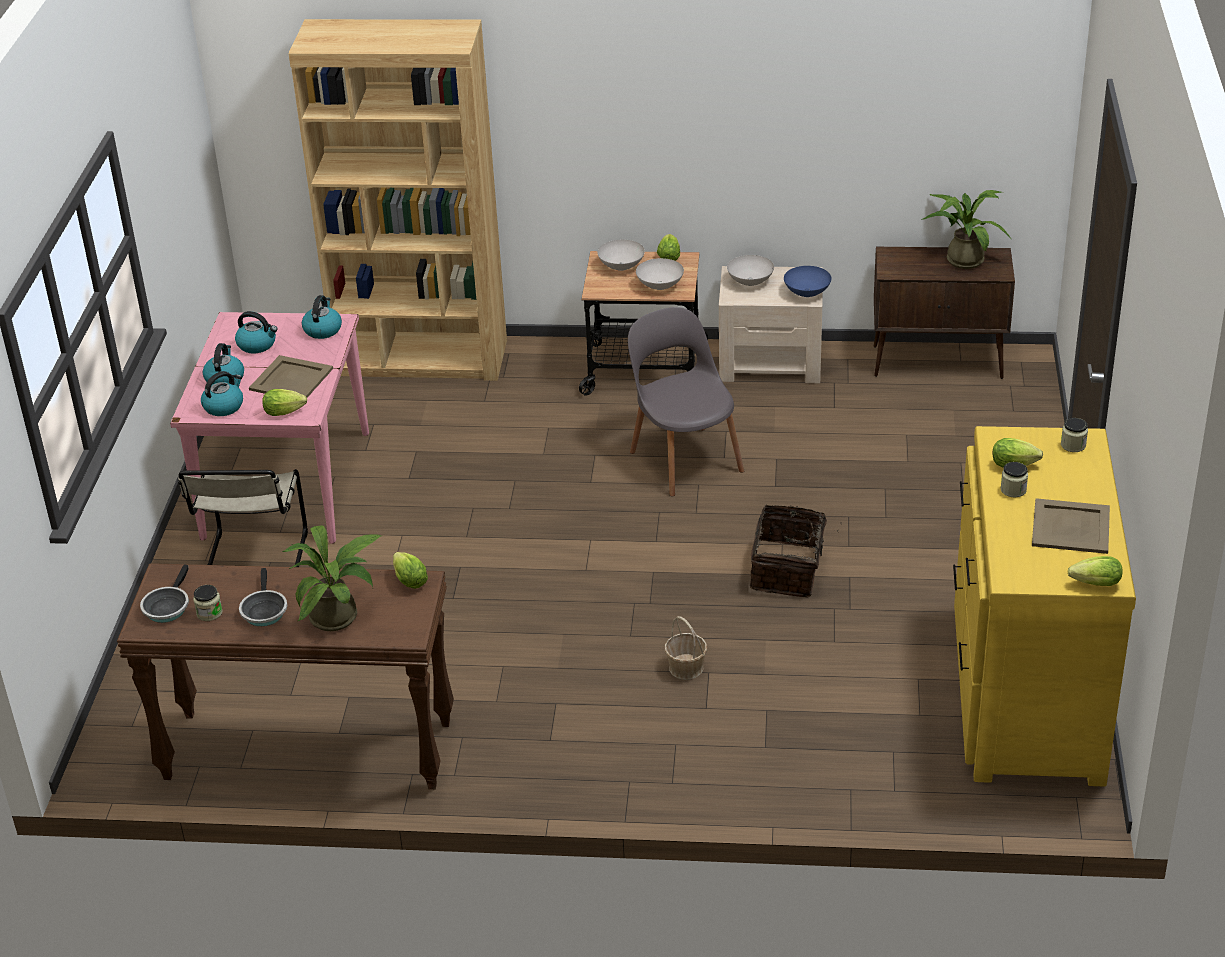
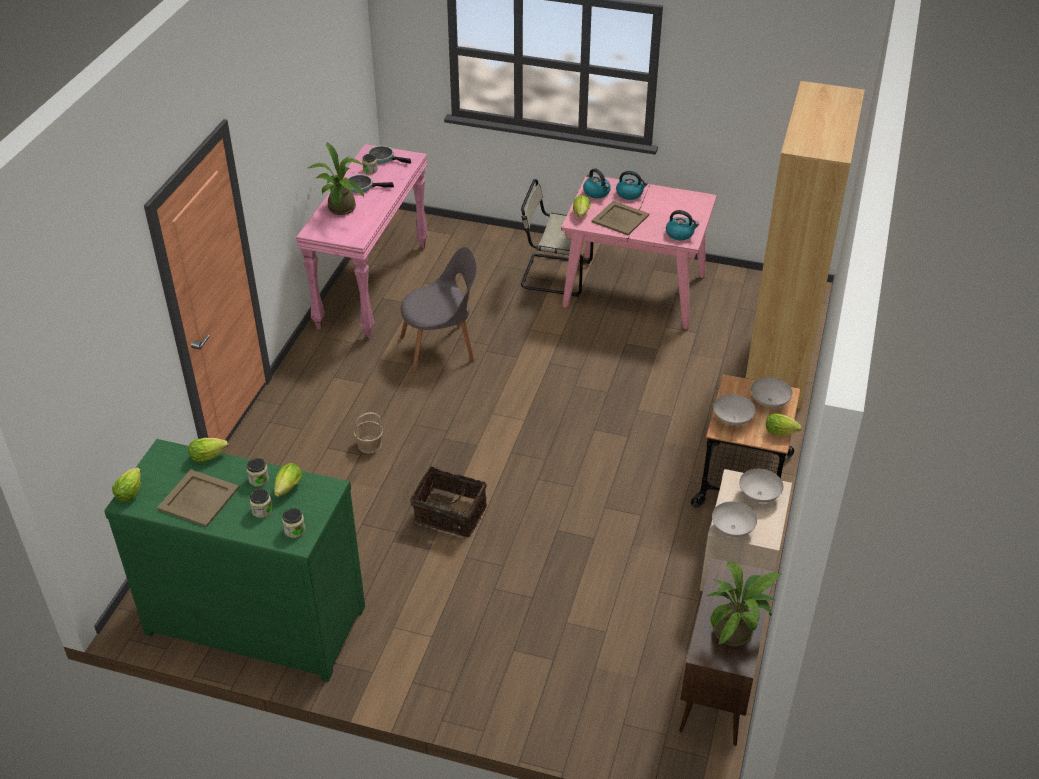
camera: 100 degrees right, 5 degrees up
(257, 345) = (668, 207): kettle -> none
(307, 752) = (372, 286): brown console table -> pink console table
(408, 579) = (361, 235): lettuce -> lettuce (210, 456)
(684, 458) = (609, 484): grey chair -> grey chair (441, 348)
(807, 293) = (731, 529): blue bowl -> white bowl
(1024, 693) = (257, 616): yellow dresser -> green dresser
(1059, 475) = (262, 510): none -> jar

